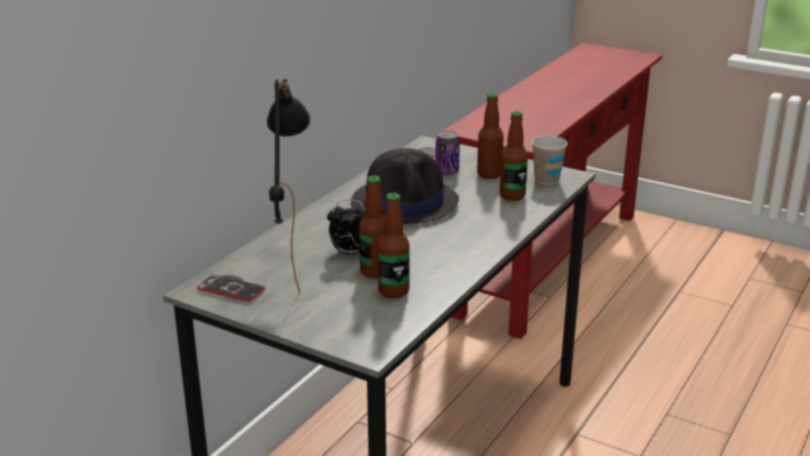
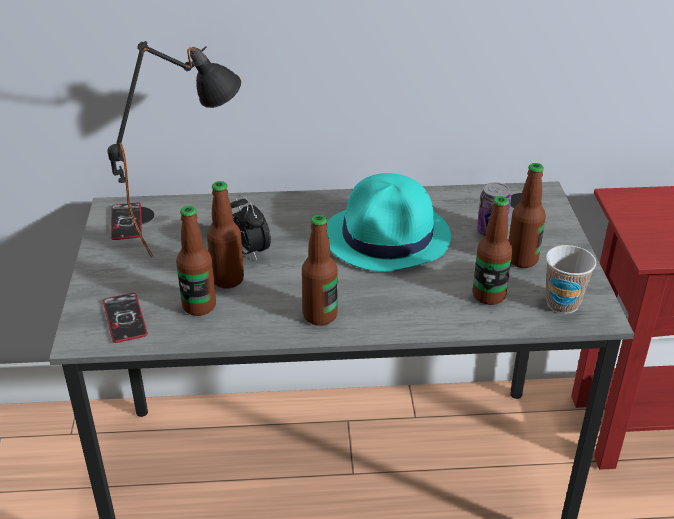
camera: 55 degrees right, 10 degrees up
(368, 325) = (125, 318): none -> phone
(405, 203) = (388, 237): black hat -> turquoise hat
(464, 252) = (320, 316): none -> bottle

